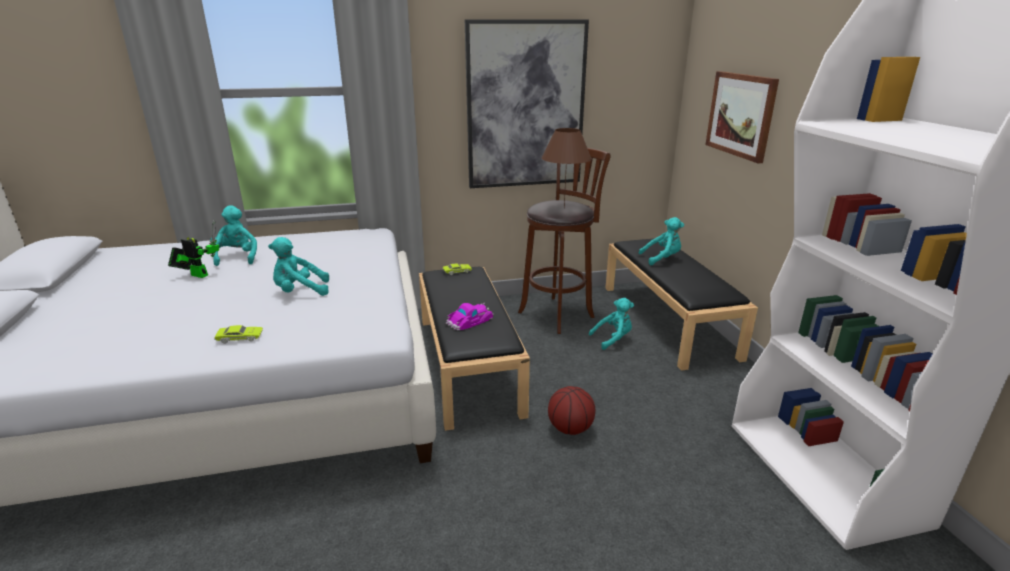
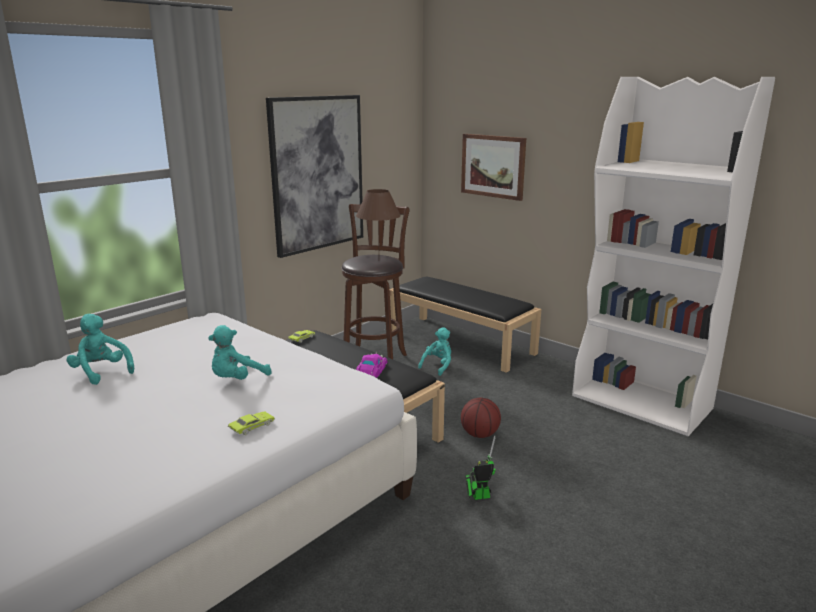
camera: 35 degrees left, 5 degrees down
(197, 275) = (87, 398): toy robot -> toy robot (478, 496)
(662, 258) = (447, 291): turquoise plush toy -> none

